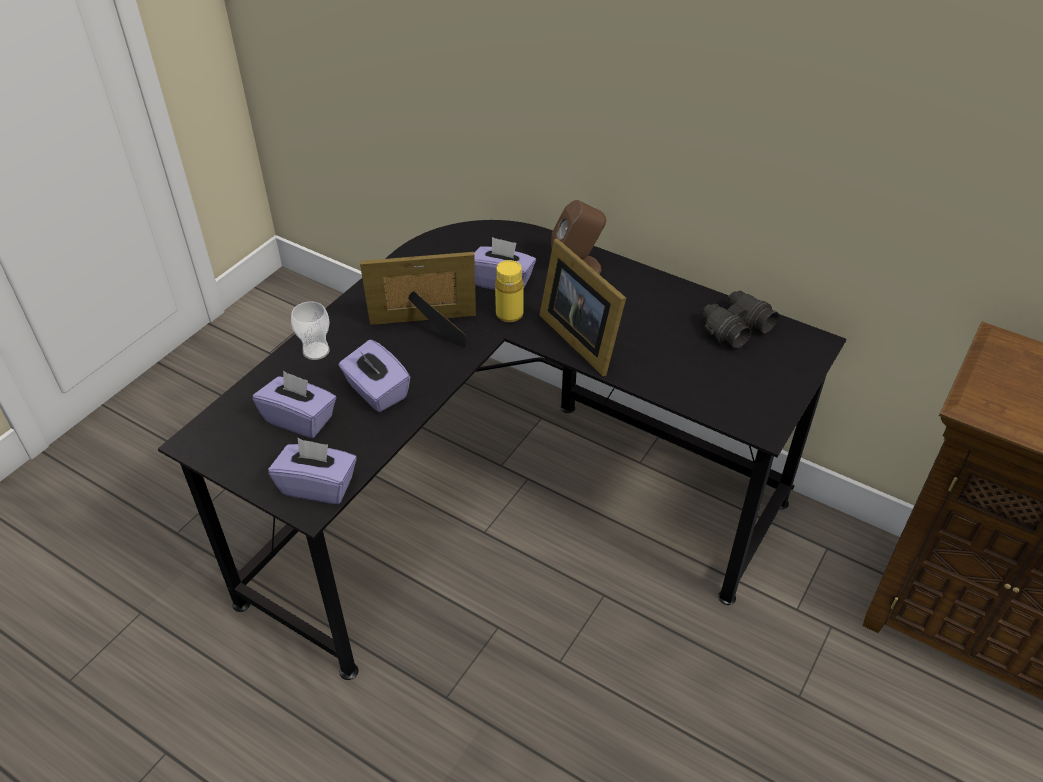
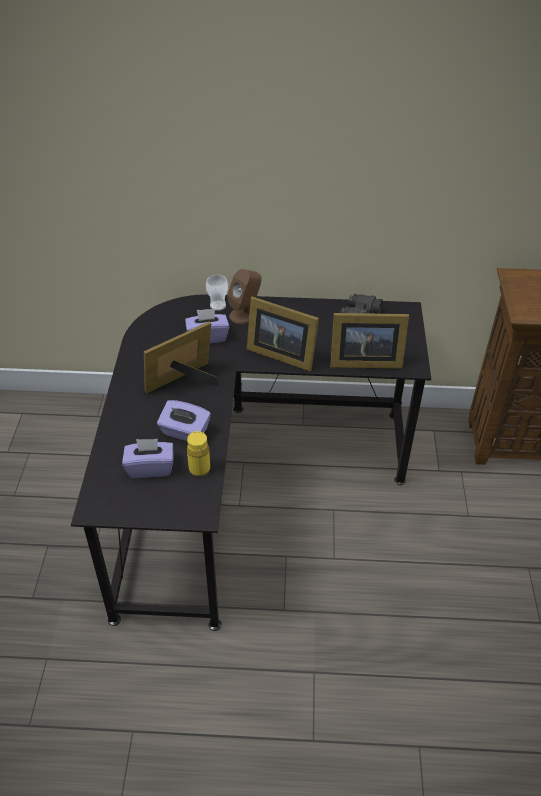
camera: 30 degrees left, 0 degrees up
(316, 351) = (124, 423): cup -> cup (218, 305)
(318, 485) = (195, 501): purple tissue box -> none
(509, 314) = (228, 355): yellow bottle -> yellow bottle (199, 469)
(691, 390) = (363, 361): none -> picture frame

